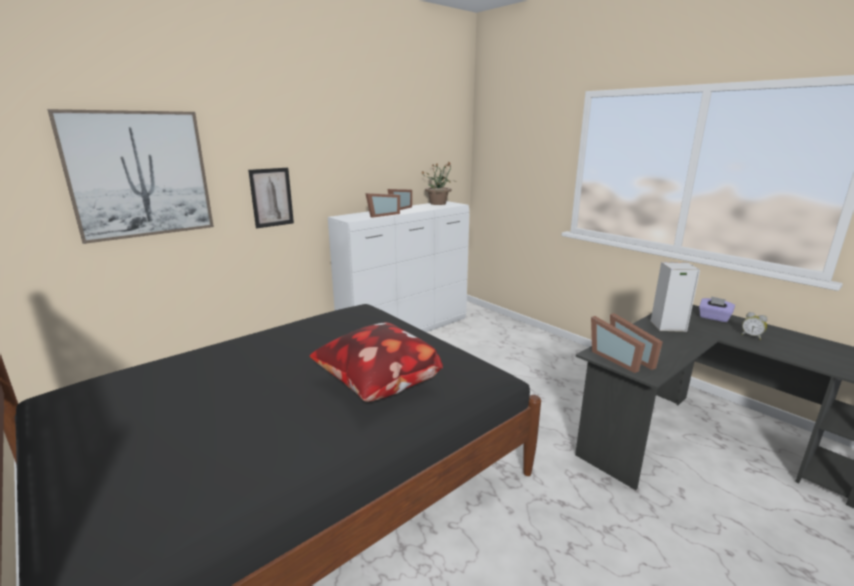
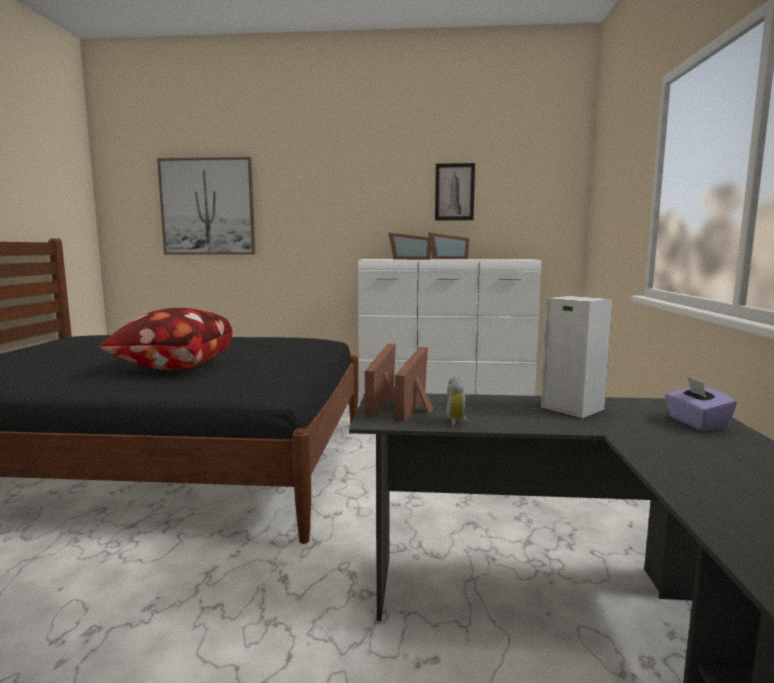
camera: 45 degrees right, 10 degrees down
(271, 197) = (310, 234): picture -> picture (454, 192)
(438, 203) = (510, 259): potted plant -> none
(751, 336) = (691, 451): alarm clock -> alarm clock (457, 422)

